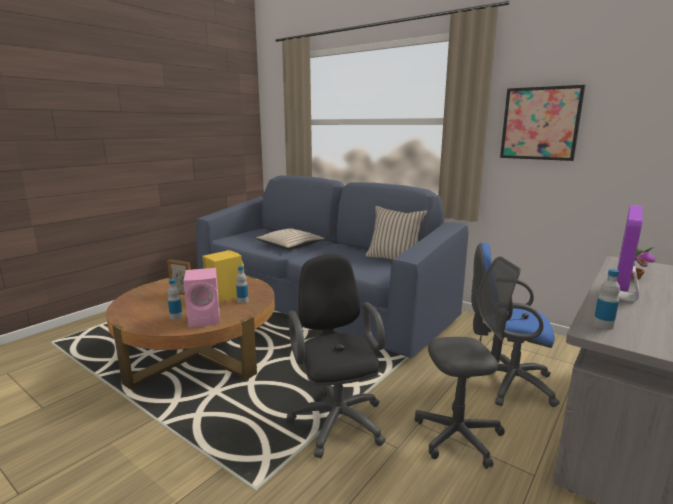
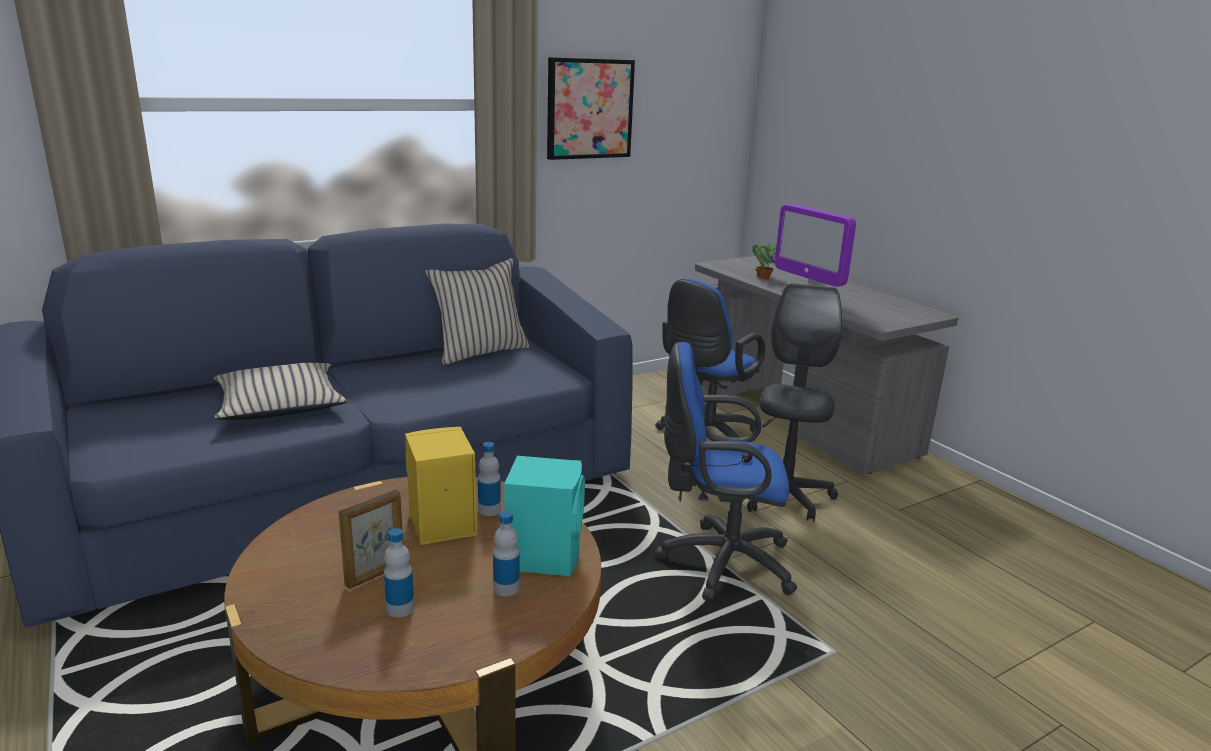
camera: 70 degrees left, 5 degrees up
(206, 319) = (544, 555): pink speaker -> turquoise speaker
(336, 418) = (719, 562): black office chair -> blue office chair
(603, 325) = (869, 318): bottle -> bottle (400, 608)

